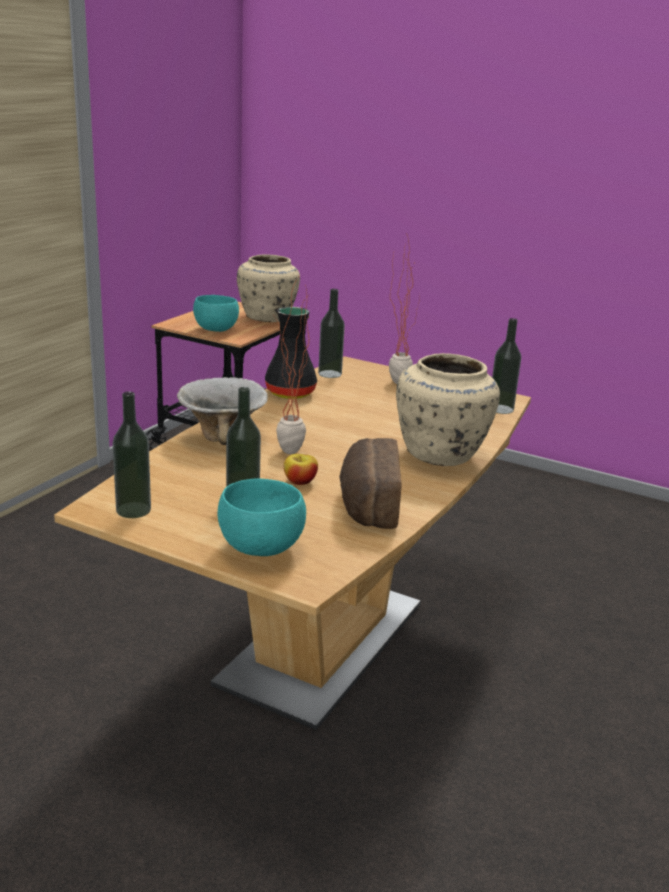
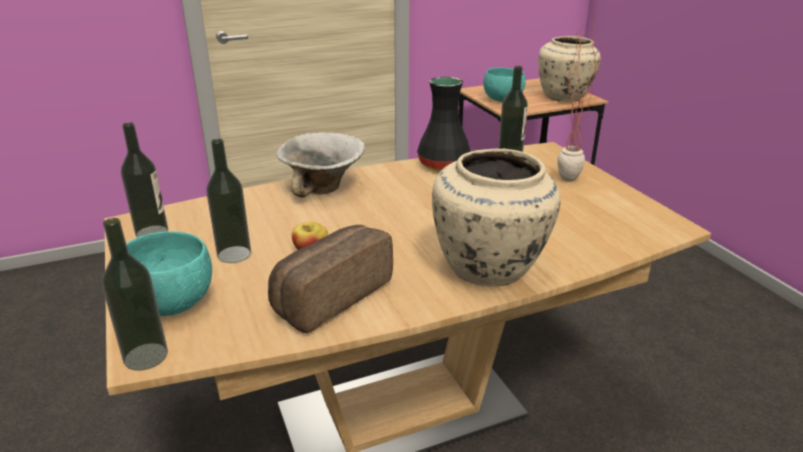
camera: 40 degrees right, 5 degrees up
(288, 455) = (343, 222): potted plant -> none
(501, 409) = (646, 237): bottle -> bottle (146, 356)

